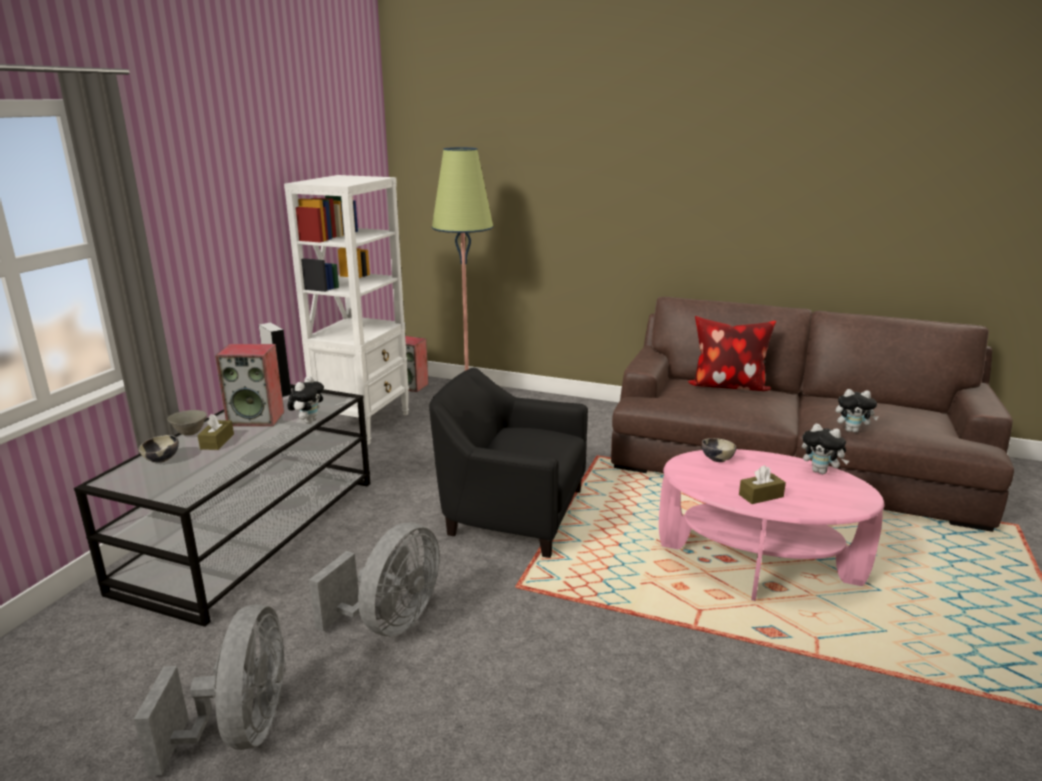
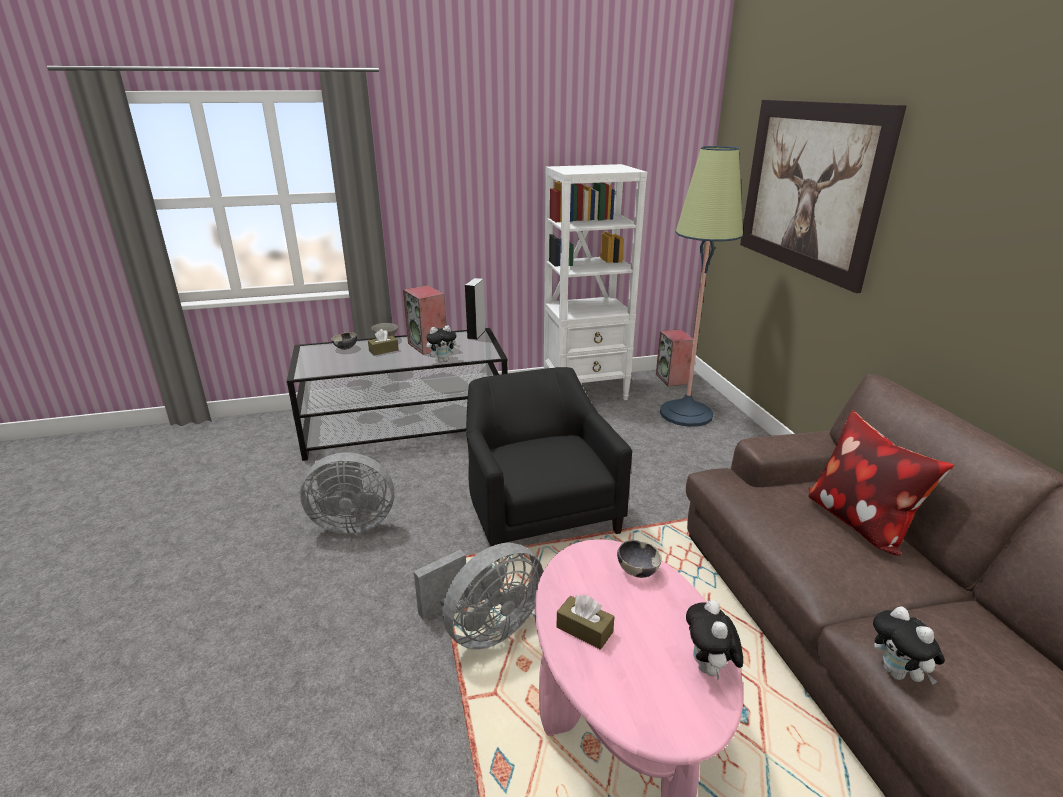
camera: 55 degrees right, 5 degrees up
(241, 730) = (219, 520): grey fan -> grey fan (484, 629)
(531, 176) = (809, 188): none -> picture

